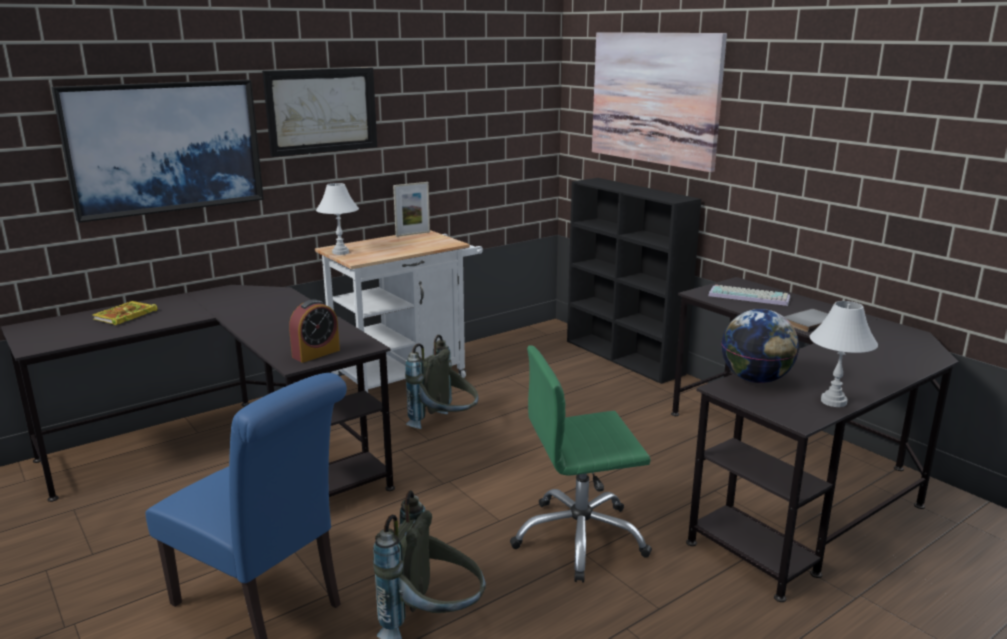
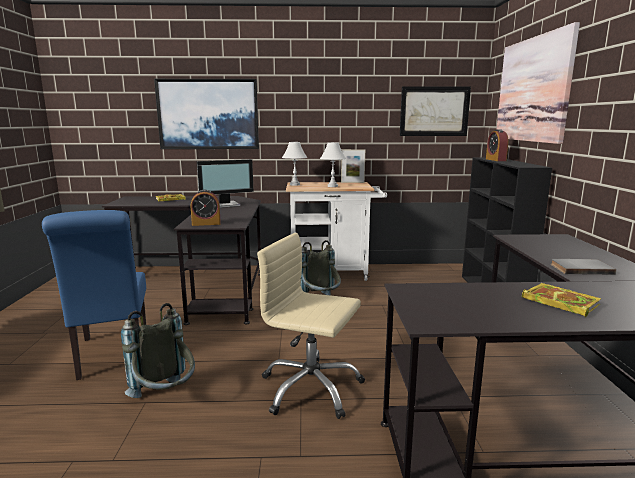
camera: 35 degrees right, 5 degrees down
(258, 309) = (225, 205): none -> monitor
(322, 110) = (300, 100): picture -> picture (434, 111)
(580, 538) = (310, 388): green office chair -> beige office chair
(612, 186) = (495, 160): none -> alarm clock
(750, 296) = (554, 245): keyboard -> none
(755, 379) = (444, 290): globe -> none
(833, 401) = (488, 320): white table lamp -> white table lamp (332, 186)
(846, 366) = (558, 302): none -> book

